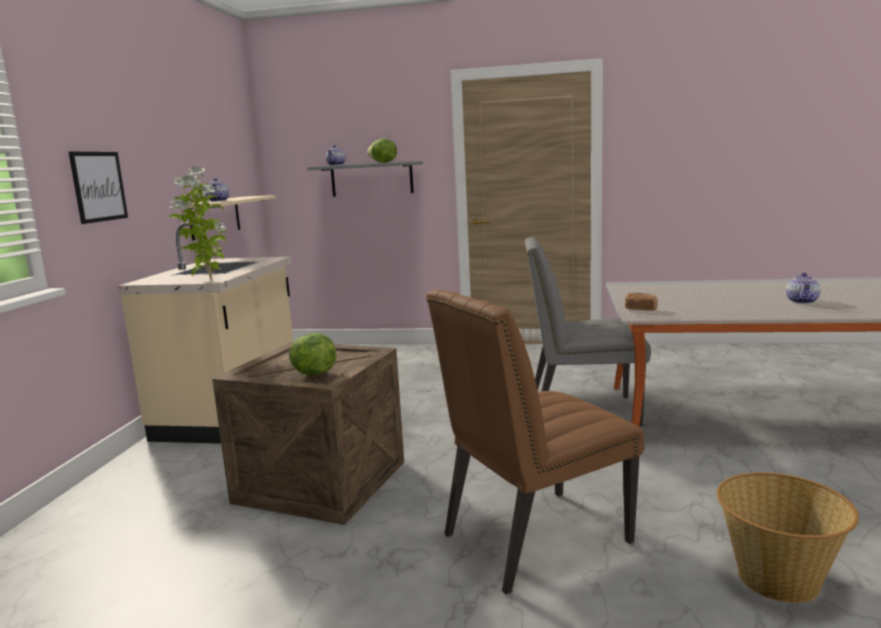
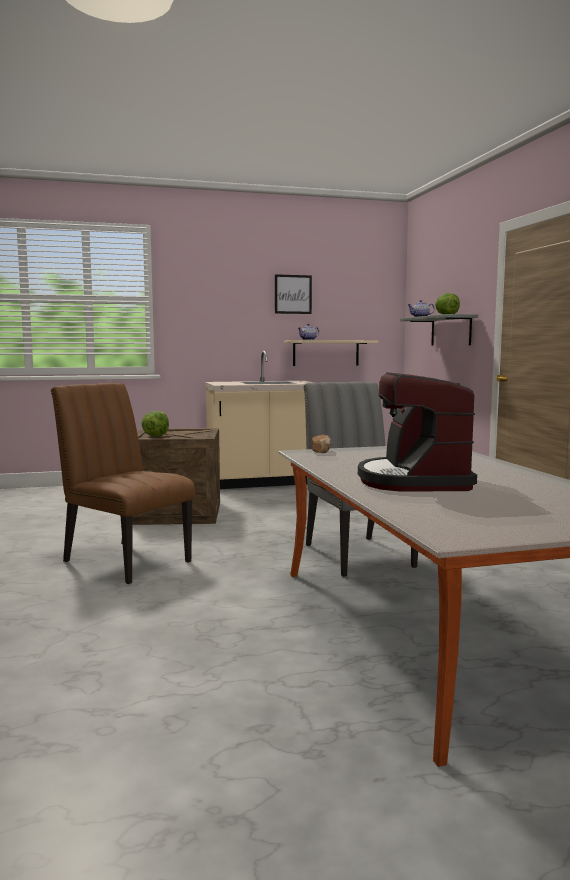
camera: 65 degrees right, 5 degrees down
(99, 186) = (206, 324): picture -> picture (293, 294)
(209, 280) = (222, 384): potted plant -> none
(778, 579) = (89, 625): basket -> none
(803, 302) = (414, 481): teapot -> coffee machine

